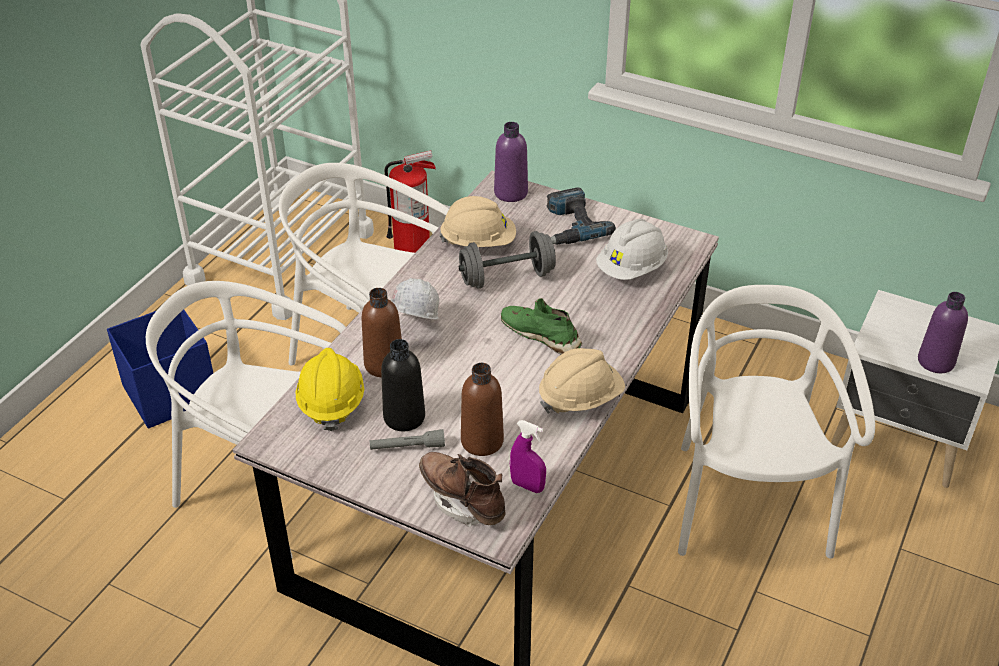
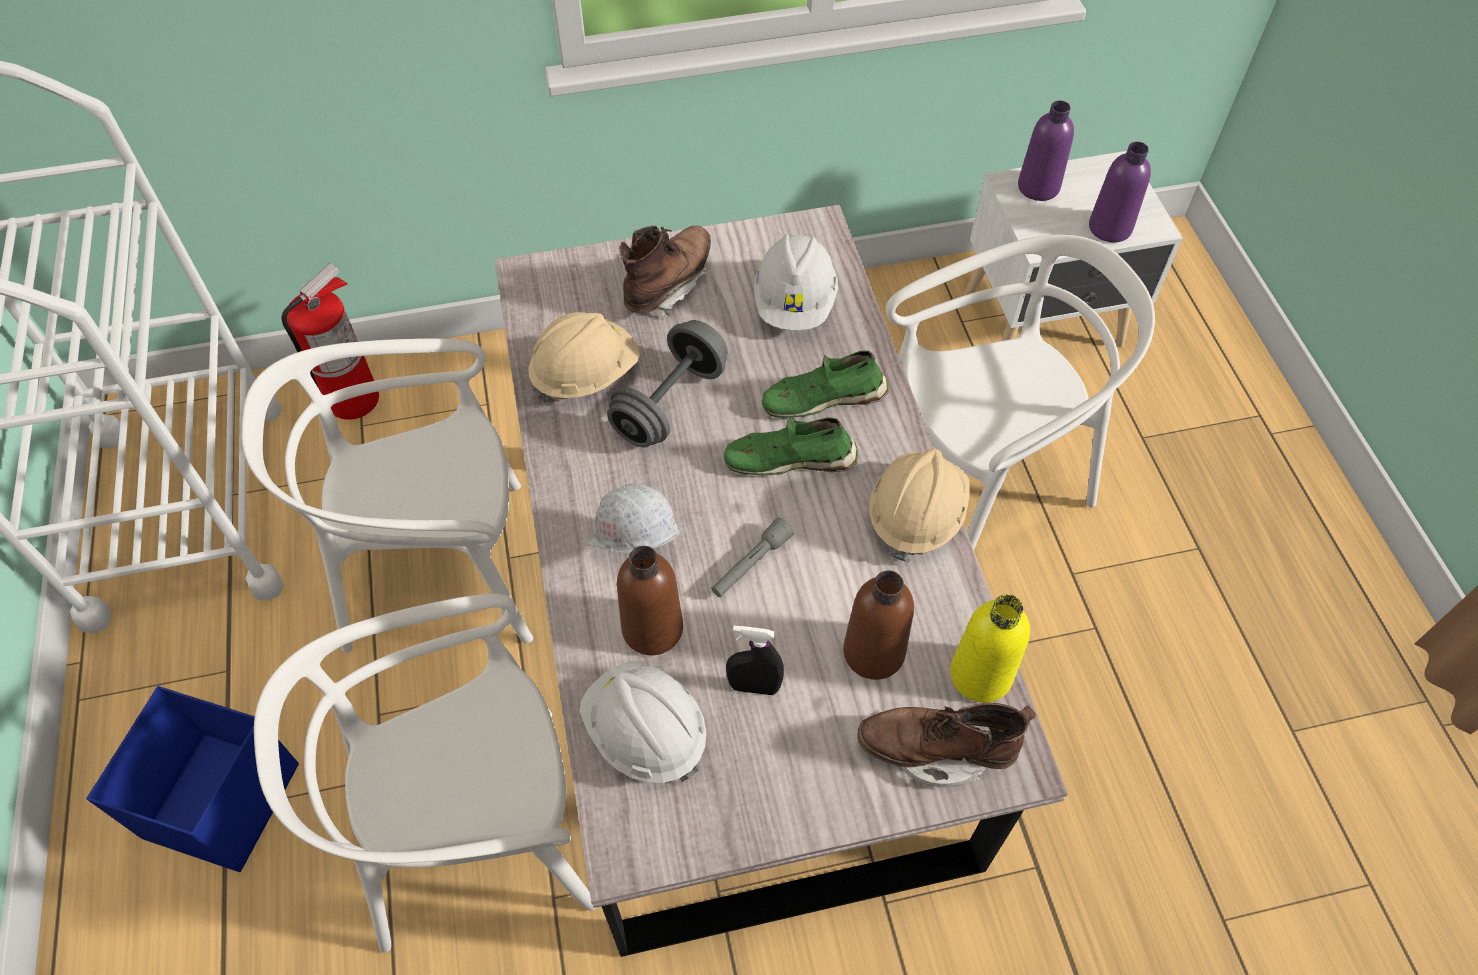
camera: 40 degrees left, 15 degrees up
(331, 402) = (645, 733): yellow hard hat -> white hard hat
(404, 417) = (754, 686): black bottle -> black spray bottle
(407, 447) = (801, 726): grey flashlight -> grey flashlight (750, 564)
(511, 193) = (552, 279): purple bottle -> purple bottle (1038, 187)
(527, 486) = (980, 675): purple spray bottle -> yellow bottle
(570, 225) = (668, 284): power drill -> brown boot
(594, 319) = (823, 398): none -> green shoe
(747, 503) = (981, 482): white chair -> white chair turned 105 degrees clockwise

